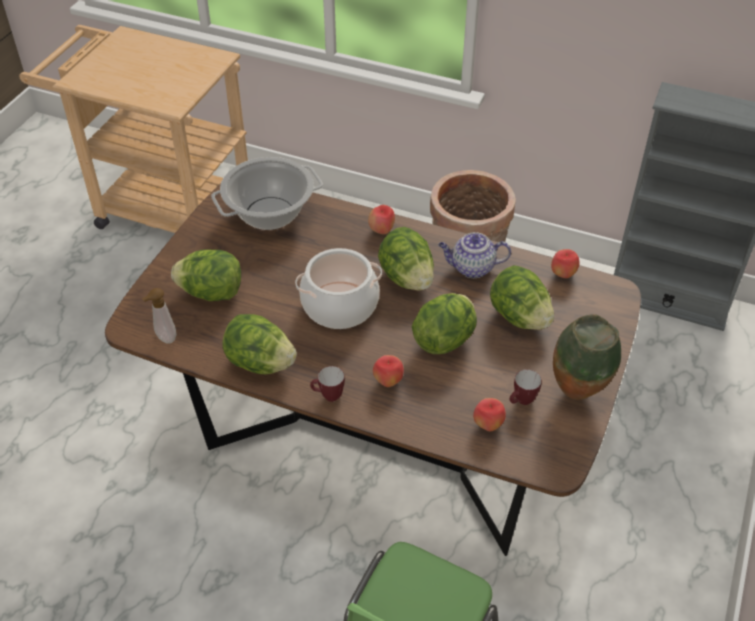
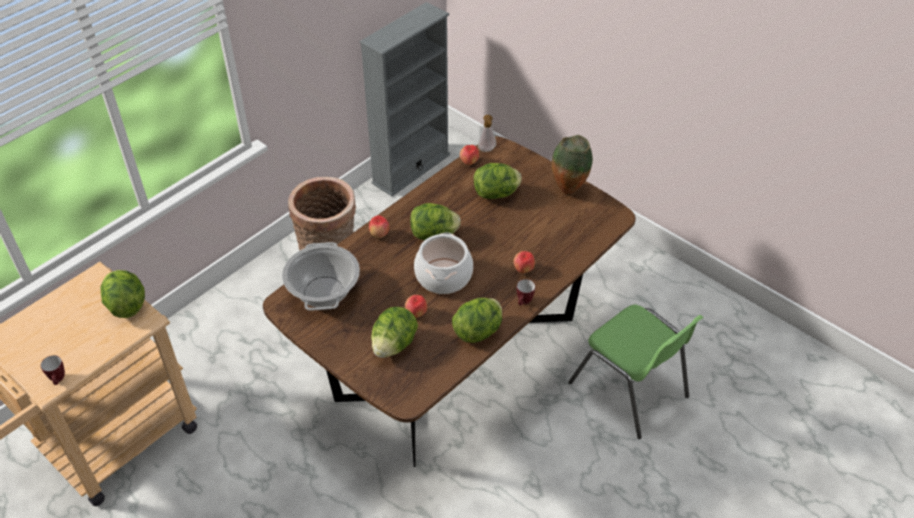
camera: 70 degrees left, 0 degrees up
(164, 338) = (429, 382): soap dispenser -> soap dispenser (487, 150)
(445, 339) = (499, 233): lettuce -> lettuce (126, 305)
(471, 268) = (442, 201): teapot -> none
(488, 425) = (576, 235): apple -> apple (416, 314)
(522, 402) = (565, 215): mug -> mug (59, 380)

